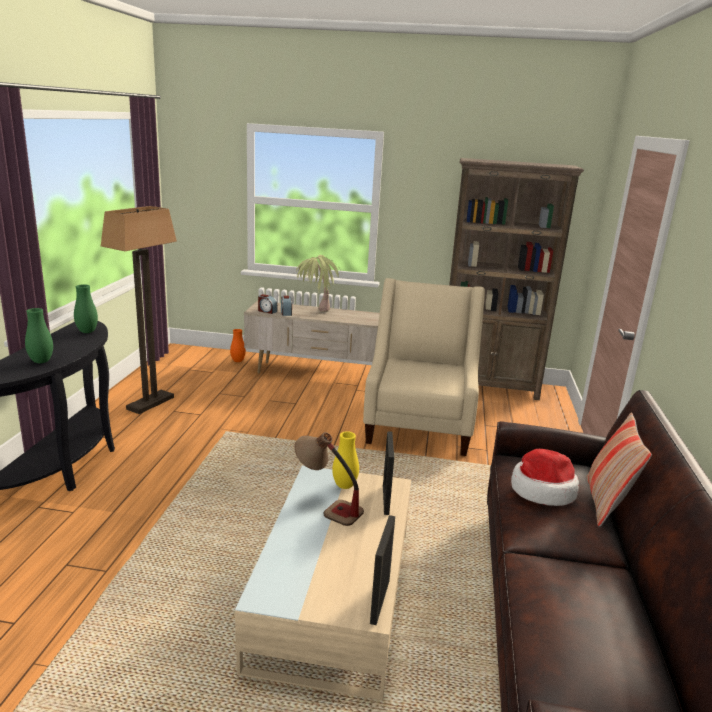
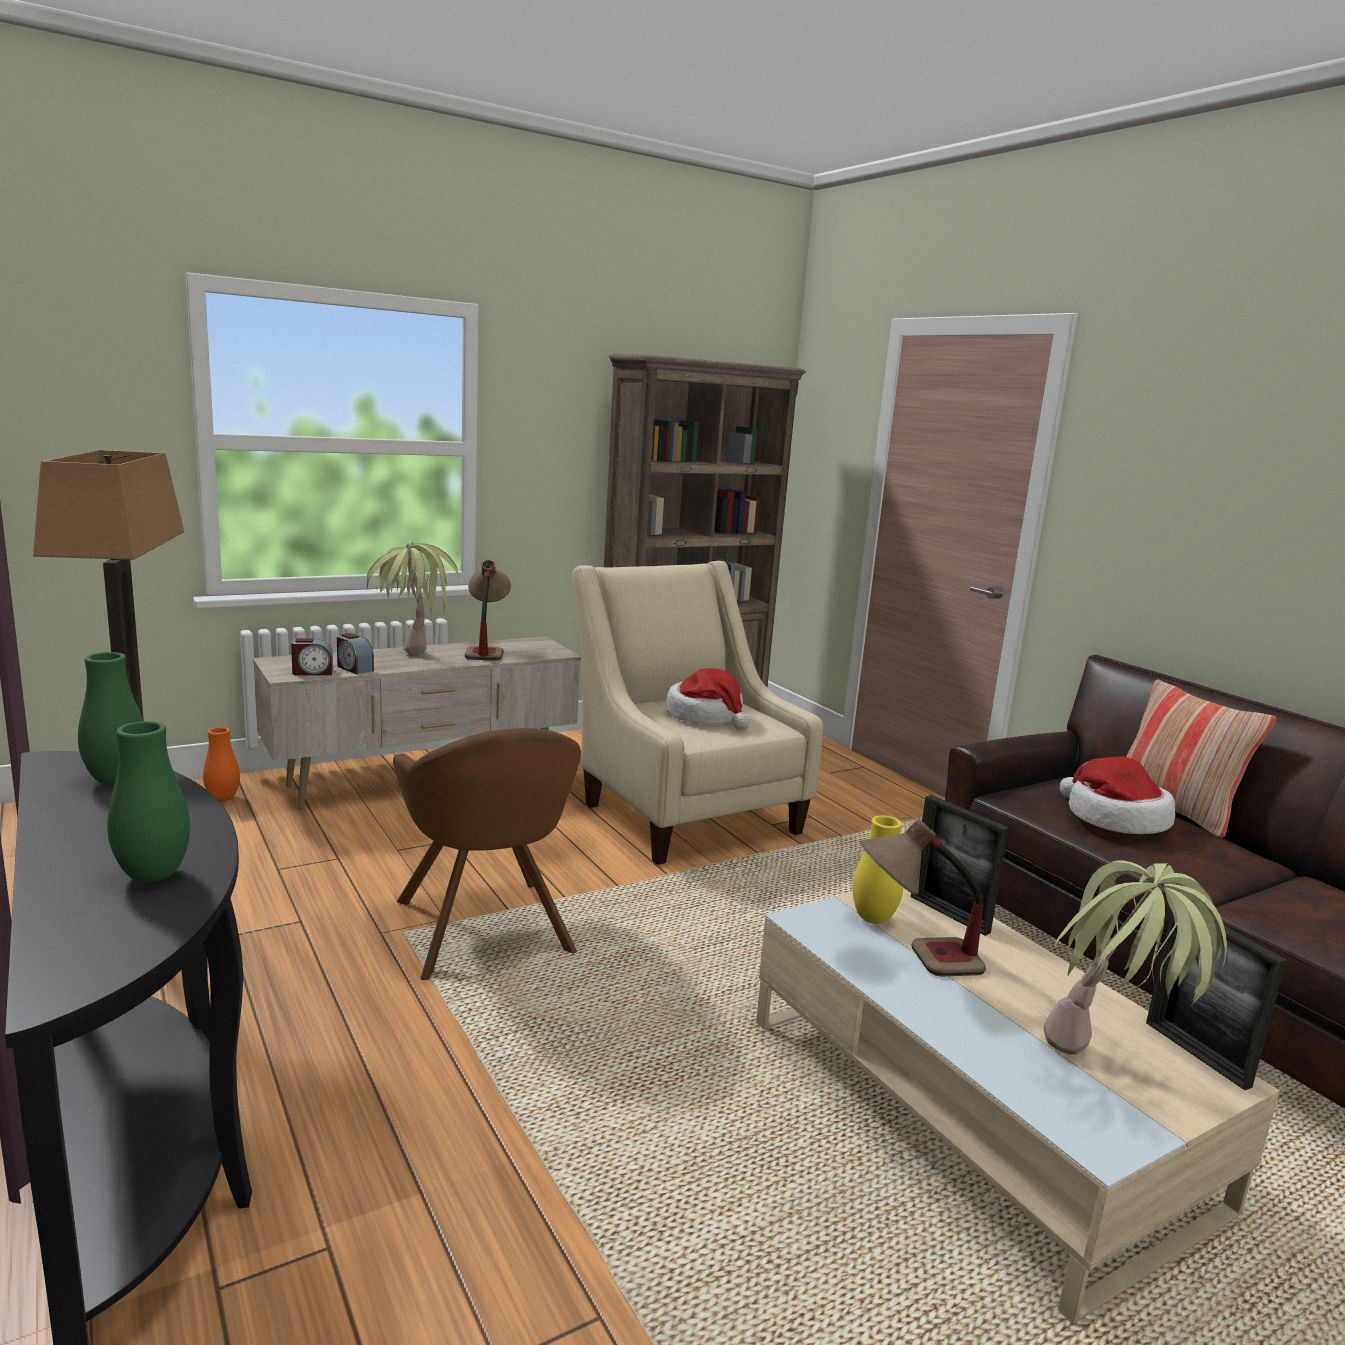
camera: 40 degrees left, 5 degrees down
(254, 442) = (486, 932): none -> brown armchair
(318, 584) = (1110, 1076): none -> potted plant
(359, 316) = (485, 650): none -> table lamp
(423, 373) = (706, 716): none -> hat

